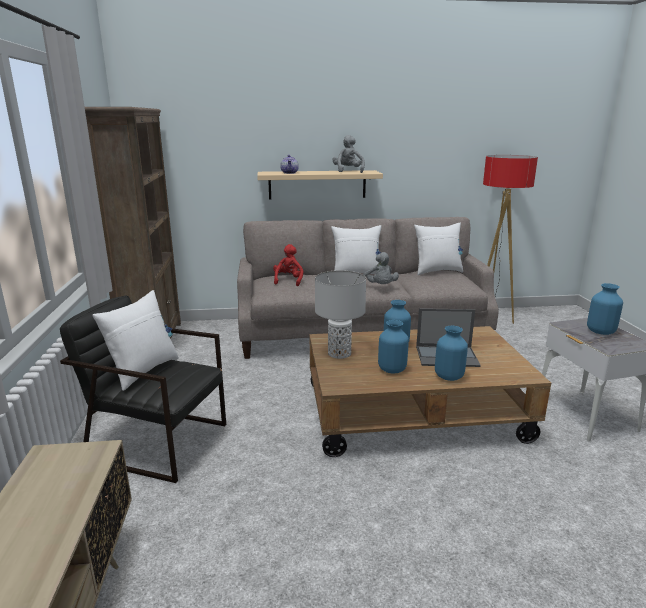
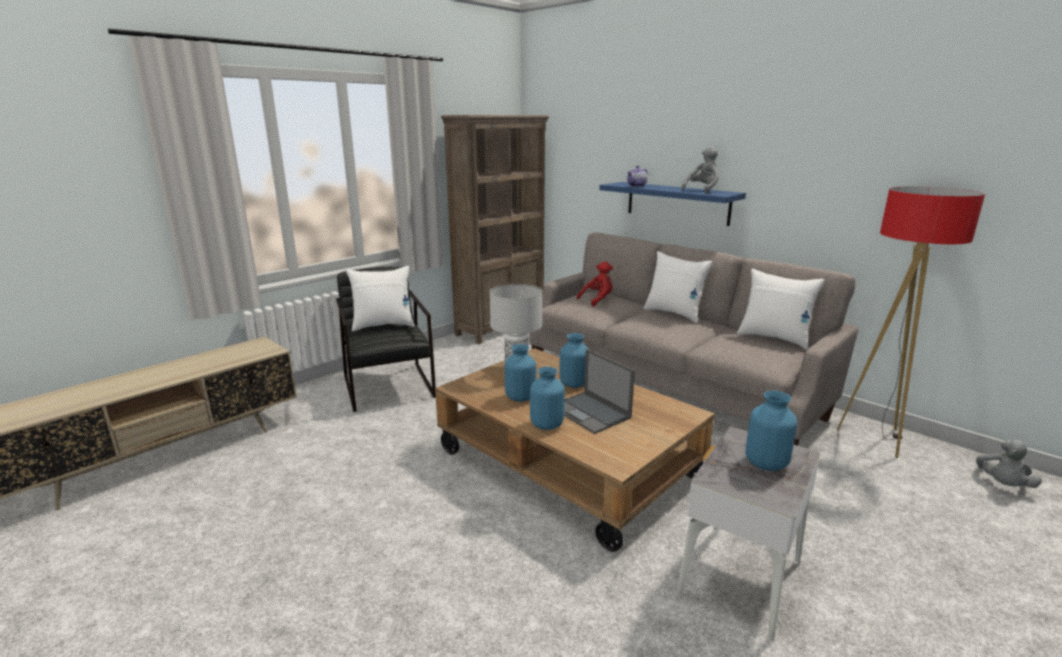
camera: 50 degrees right, 0 degrees up
(317, 184) = (677, 203): beige shelf -> blue shelf
(380, 286) = (663, 330): grey plush toy -> grey plush toy (1002, 485)

